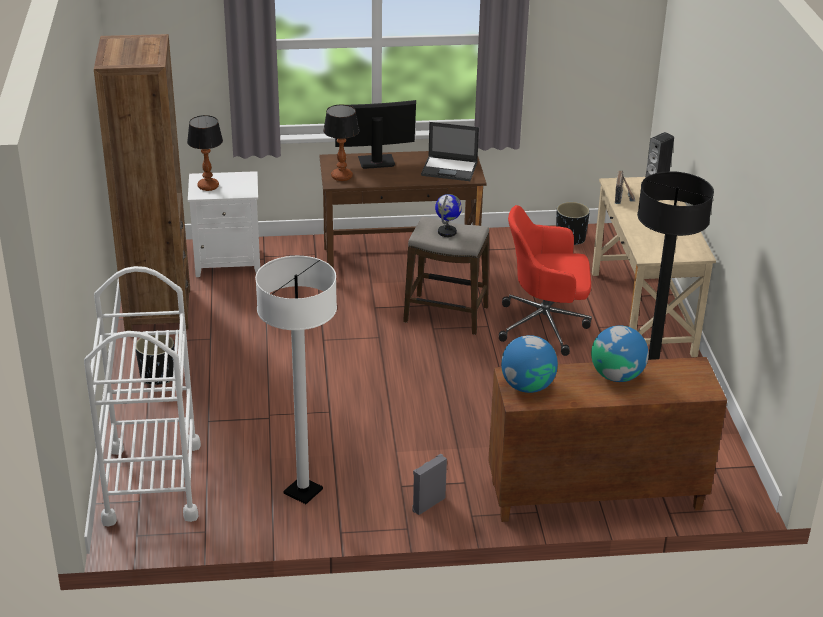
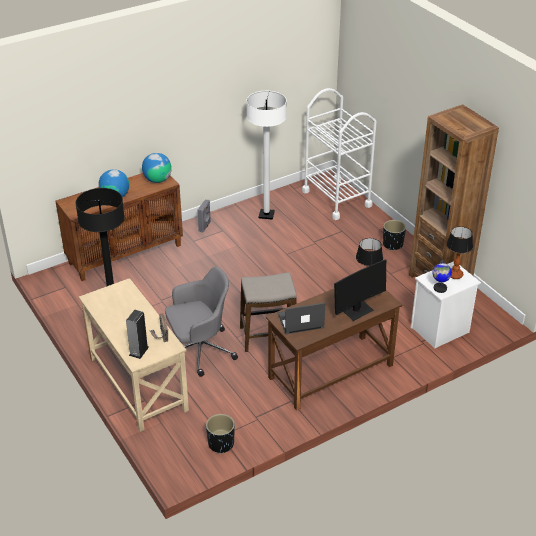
camera: 155 degrees right, 5 degrees up
(447, 232) = (269, 285): globe -> globe (440, 288)
(545, 325) = (199, 350): red office chair -> grey office chair

